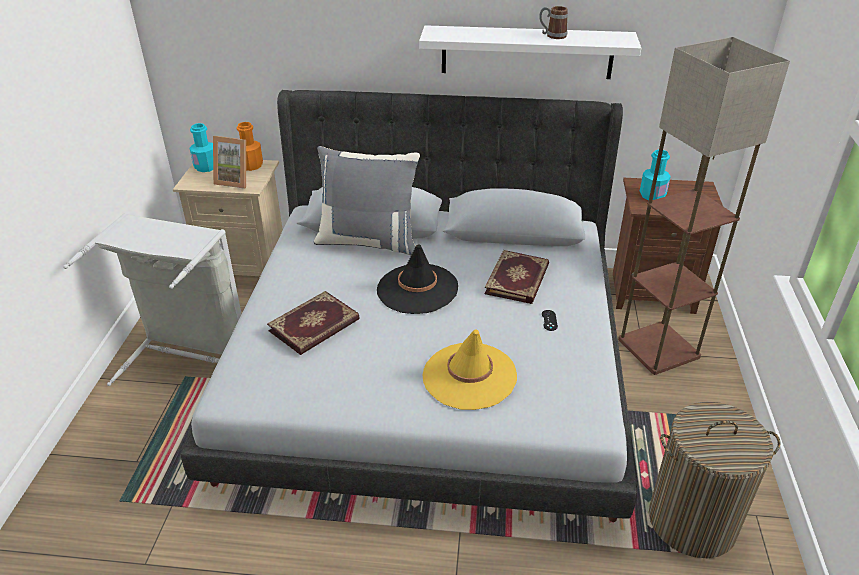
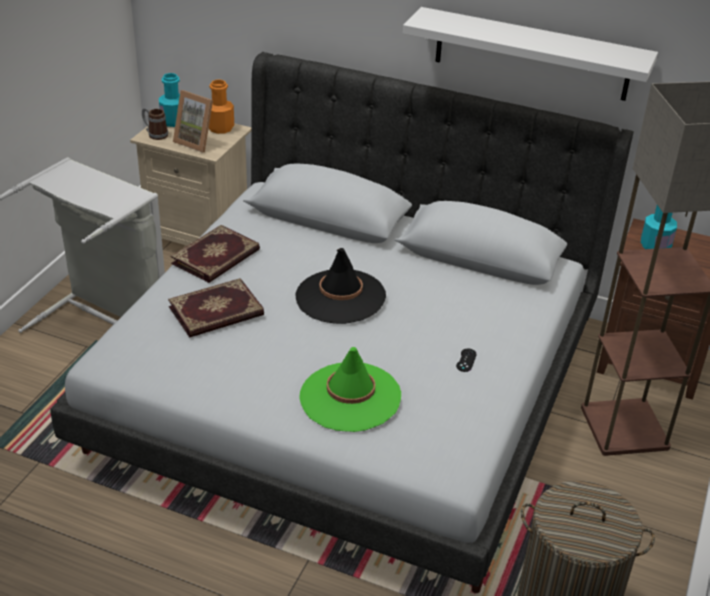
camera: 15 degrees right, 0 degrees up
(369, 241) = (314, 235): grey pillow -> none
(469, 376) = (350, 397): yellow hat -> green hat
(518, 279) = (455, 310): book -> book (216, 257)
(552, 35) = (555, 41): mug -> mug (155, 134)

